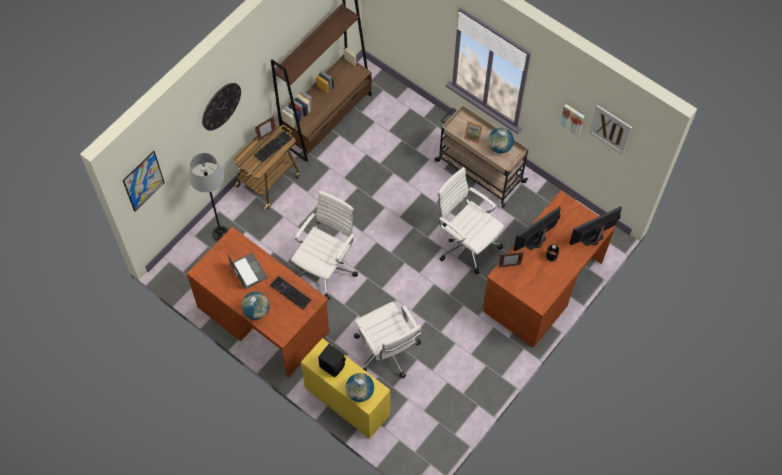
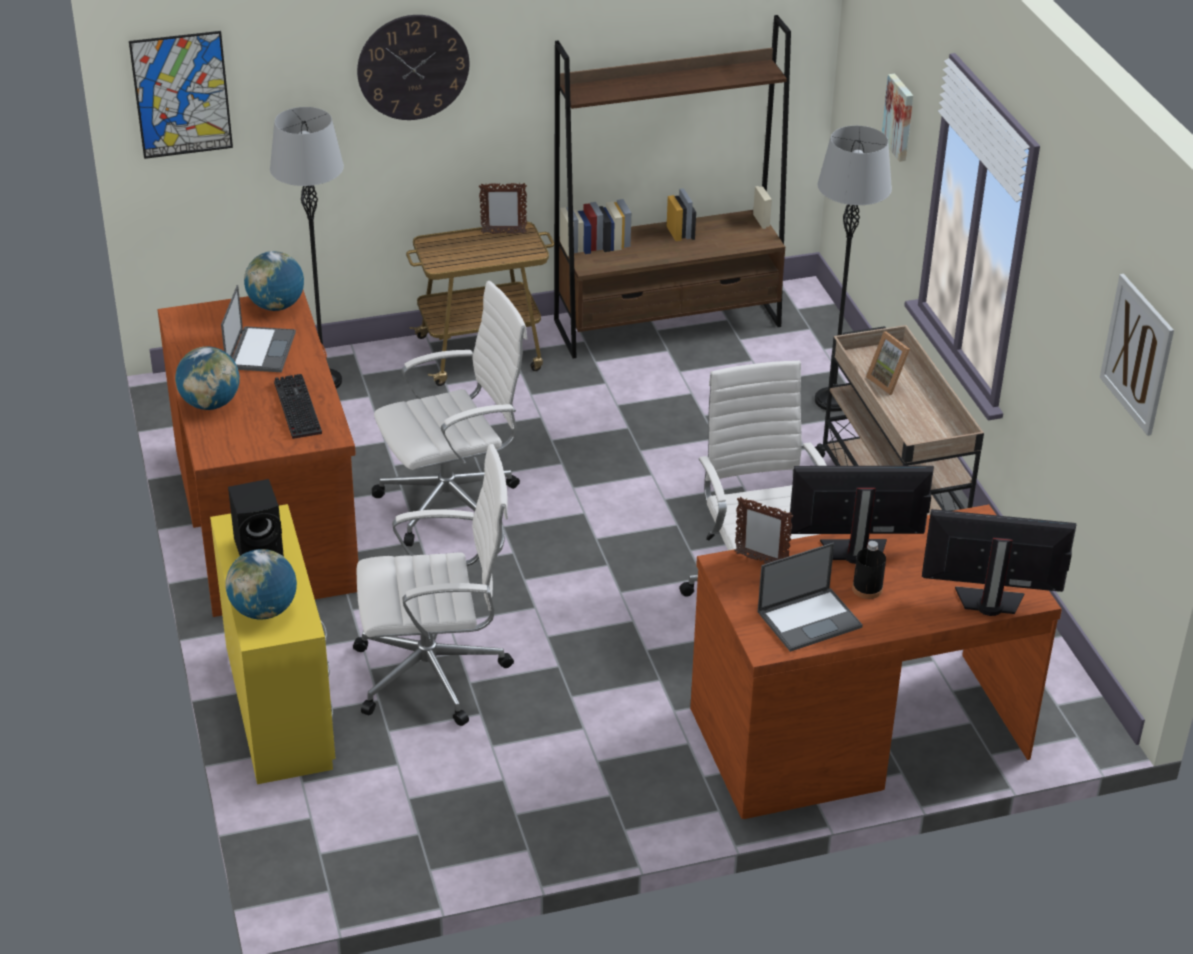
camera: 35 degrees right, 25 degrees down
(273, 146) = (500, 248): keyboard -> none
(387, 352) = (435, 673): white office chair -> white office chair turned 105 degrees counterclockwise
(420, 126) = (833, 400): none -> grey floor lamp
(500, 147) = (929, 417): globe -> globe (276, 306)
(544, 282) = (810, 619): none -> laptop
(573, 119) = (1081, 343): picture -> picture (900, 117)

